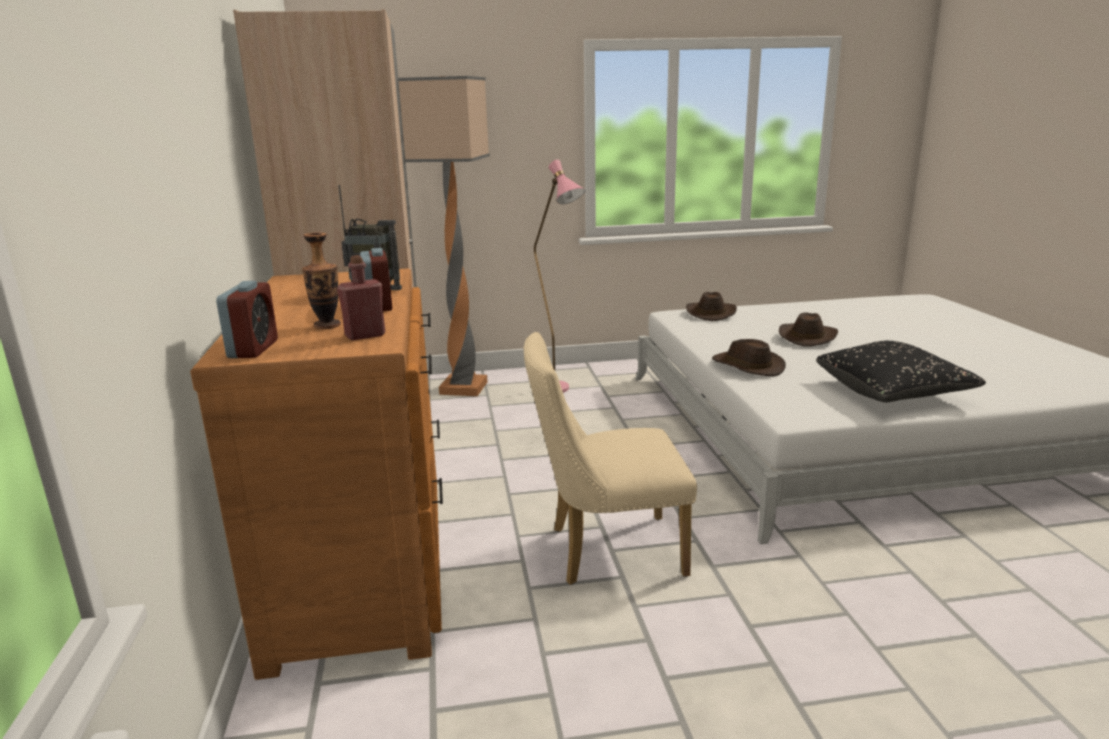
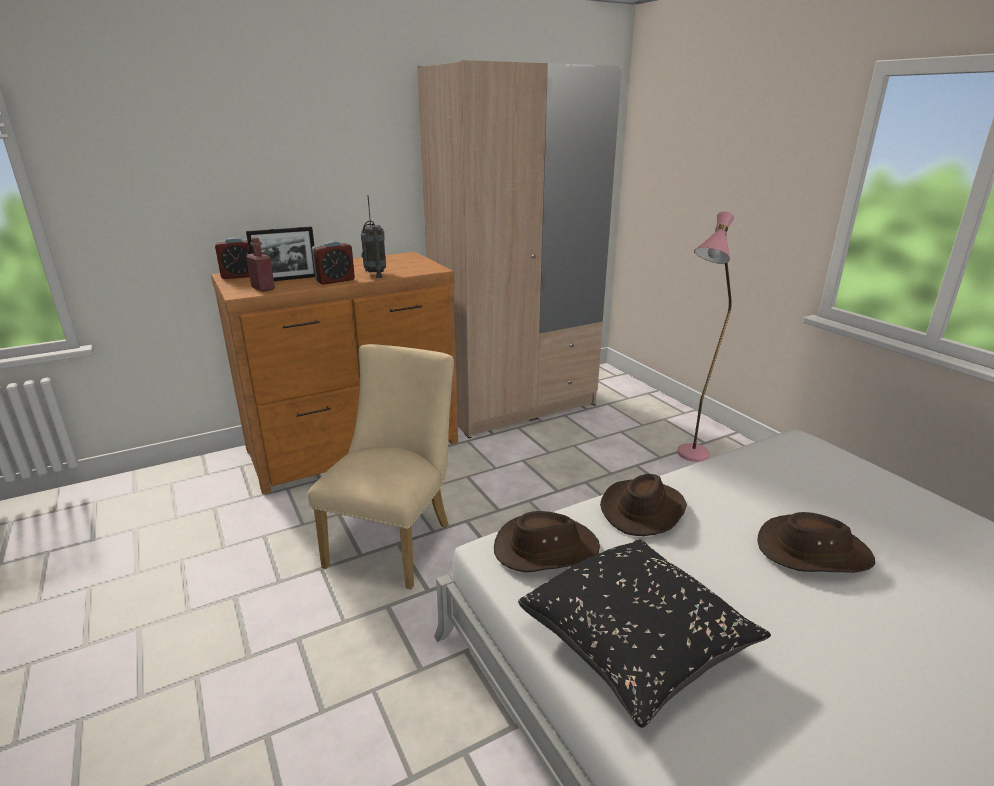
camera: 70 degrees right, 5 degrees up
(327, 326) = (286, 279): vase -> picture frame
(464, 388) = (645, 412): floor lamp -> none
(606, 551) = (395, 540): beige chair -> beige chair turned 45 degrees clockwise
(710, 313) = (837, 466): brown hat -> brown hat (545, 549)

